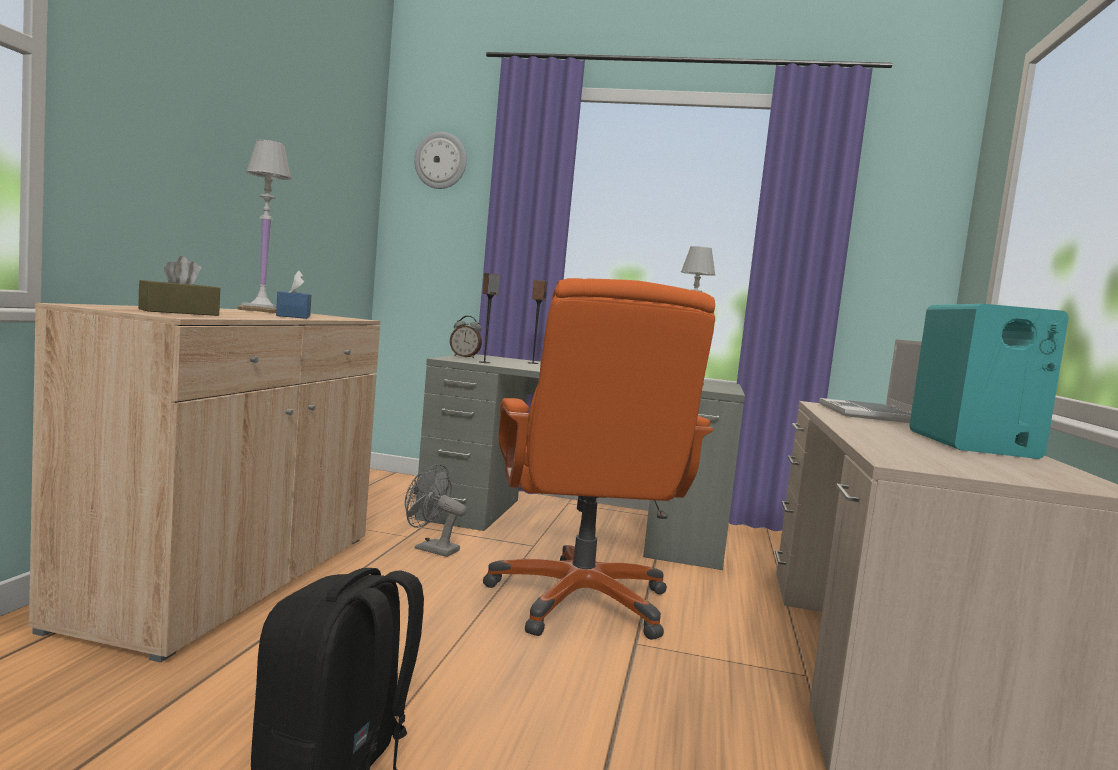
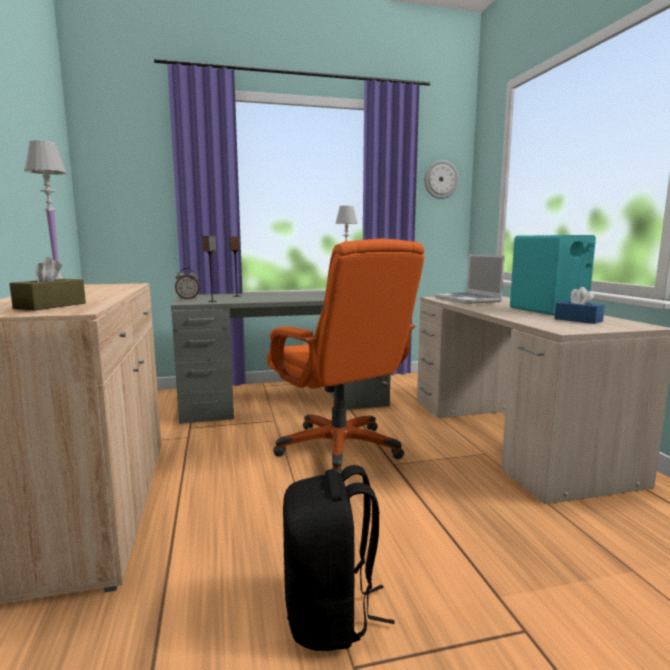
camera: 25 degrees left, 5 degrees up
(293, 316) = (104, 291): blue tissue box -> blue tissue box (578, 320)
(430, 549) = (213, 441): grey fan -> none
(441, 161) = (123, 146): wall clock -> wall clock (440, 179)

